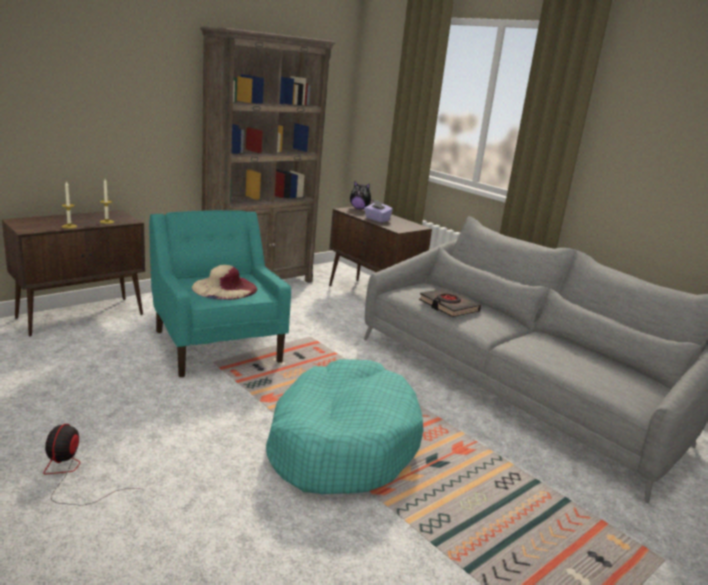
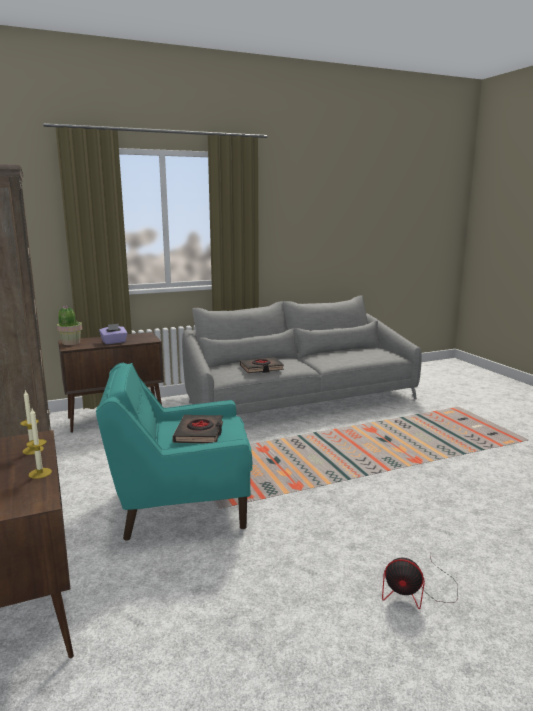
camera: 70 degrees left, 5 degrees down
(224, 287) = (199, 433): beige hat -> black book
(341, 443) = (363, 465): turquoise dog bed -> none
(360, 208) = (71, 343): plush toy -> potted plant

